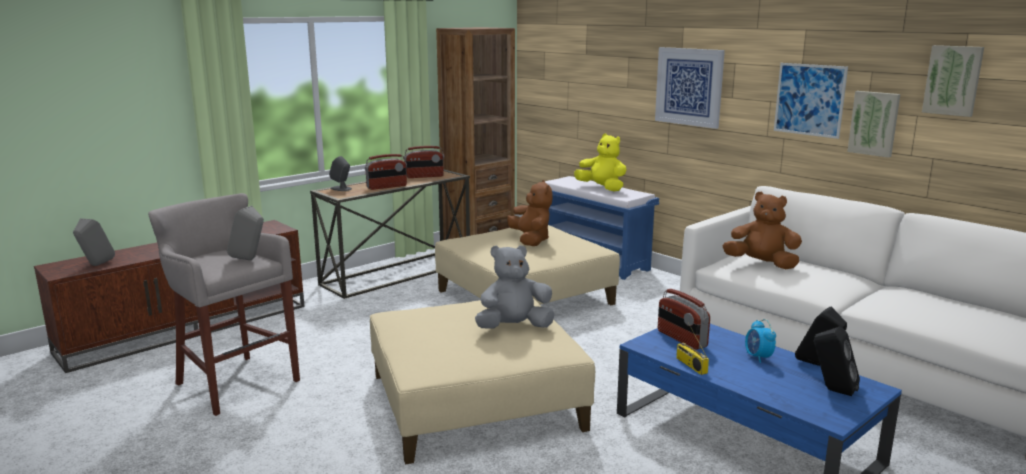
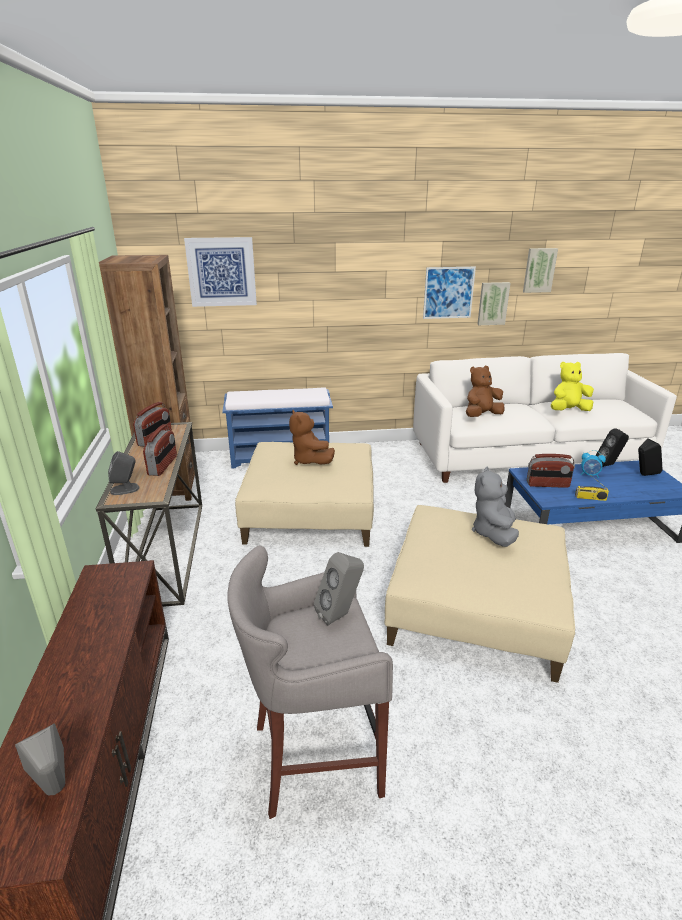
camera: 55 degrees left, 10 degrees up
(531, 240) = (310, 460): brown plush toy -> brown plush toy turned 135 degrees counterclockwise
(602, 188) = (283, 394): yellow plush toy -> yellow plush toy (568, 411)
(689, 86) = (346, 293): picture -> picture (221, 272)

